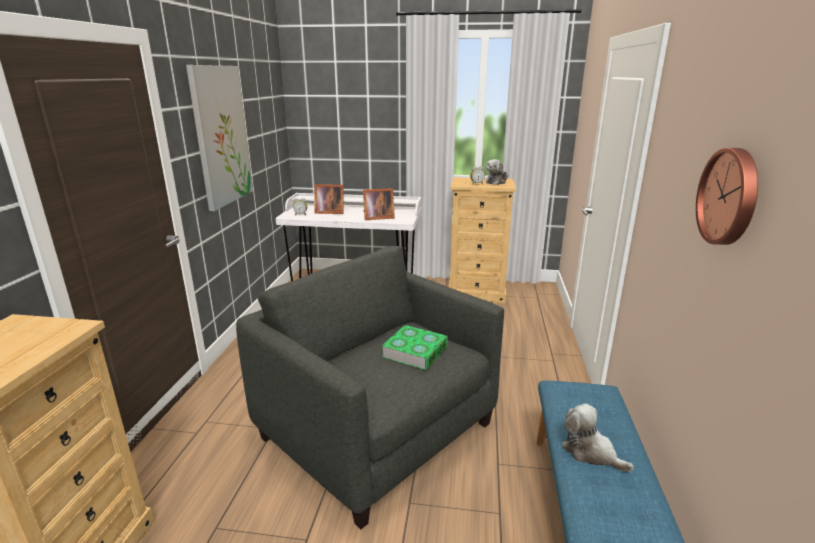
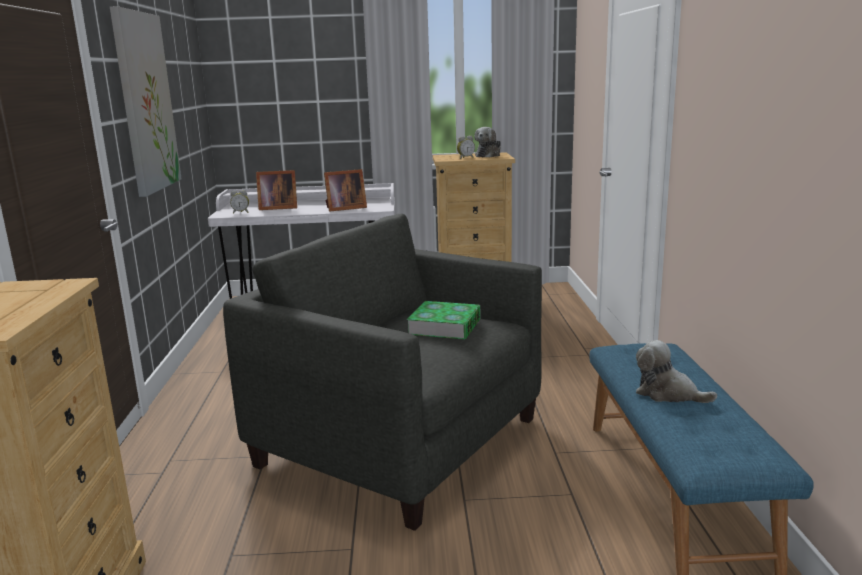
camera: 10 degrees left, 5 degrees down
(730, 197) = (778, 85): wall clock -> none

